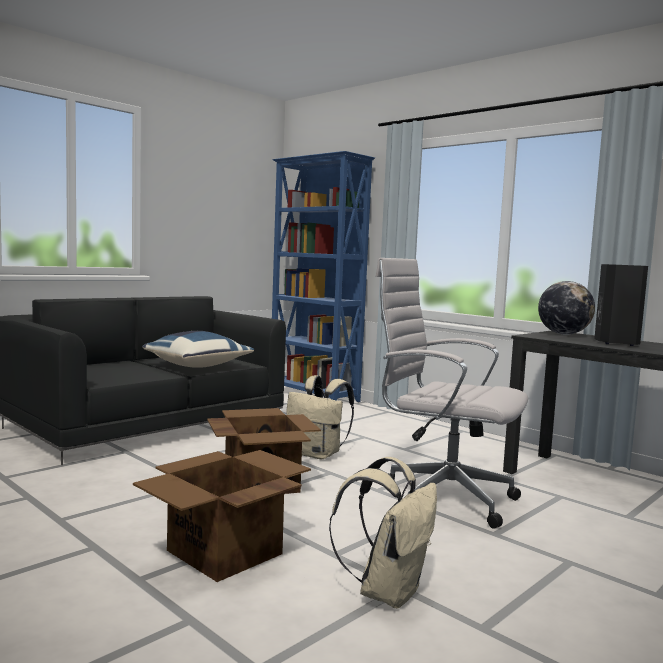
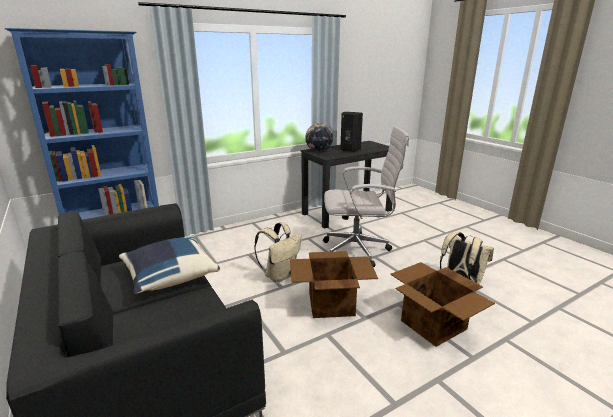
camera: 75 degrees left, 15 degrees up
(442, 498) = (359, 251): white office chair -> white office chair turned 135 degrees counterclockwise

